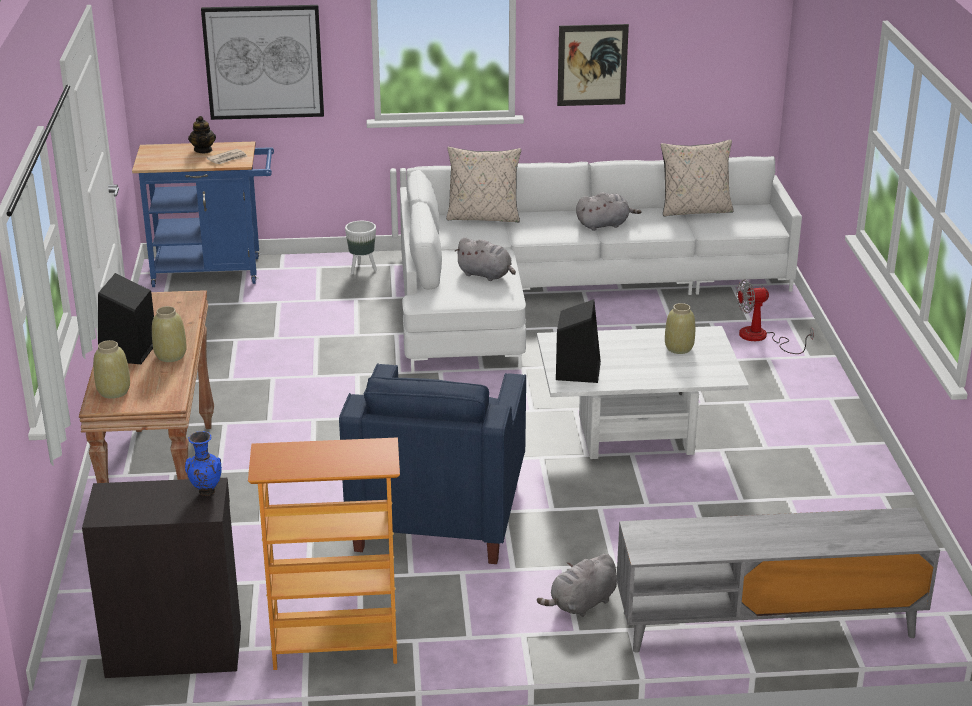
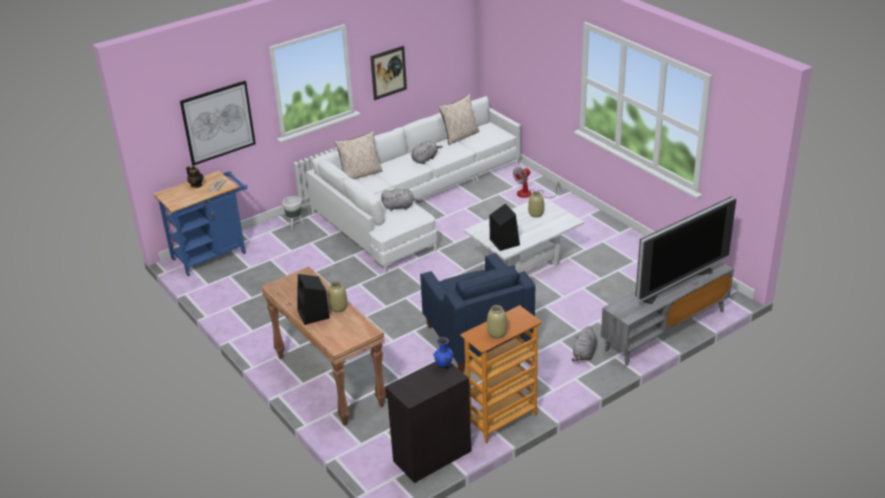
camera: 30 degrees left, 5 degrees up
(113, 392) = (335, 337): beige vase -> beige vase (497, 334)
(798, 534) = (676, 284): none -> television

